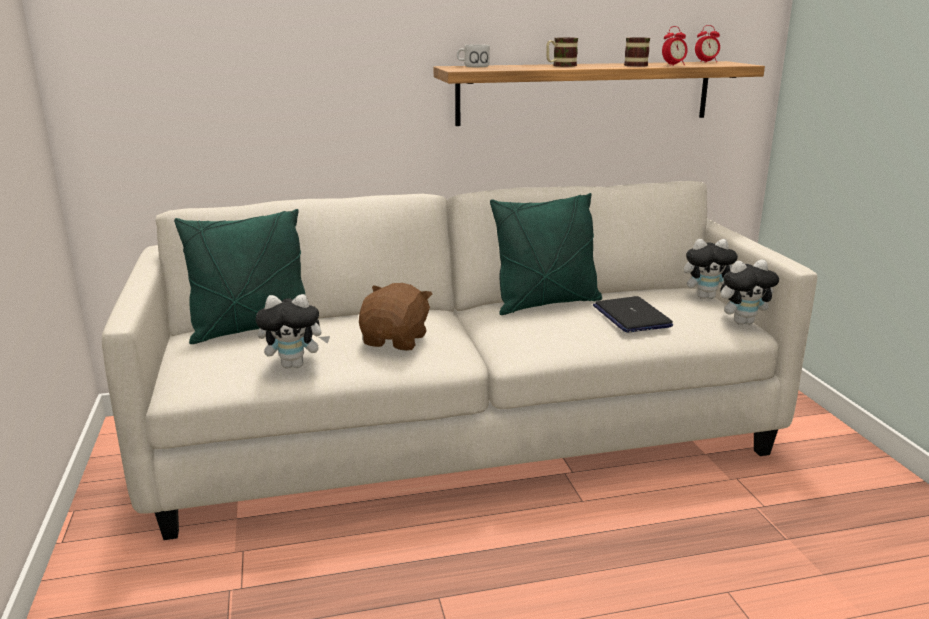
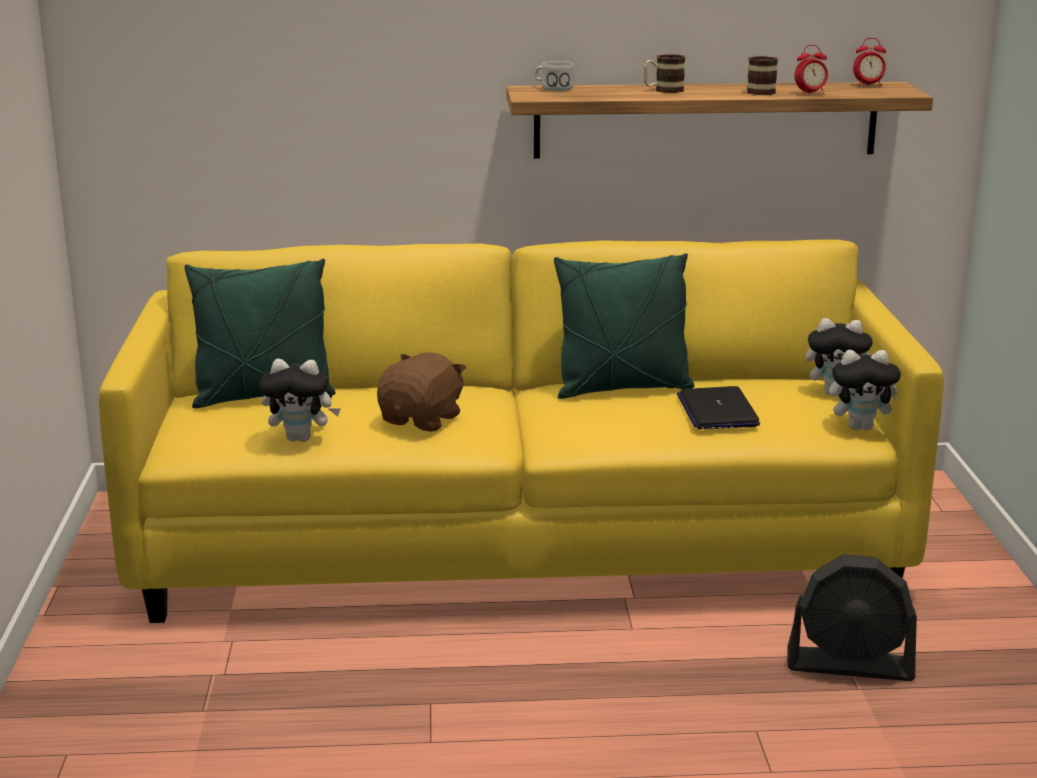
camera: 10 degrees right, 0 degrees up
(464, 434) = (519, 545): white sofa -> yellow sofa
(768, 517) = (850, 665): none -> black fan

